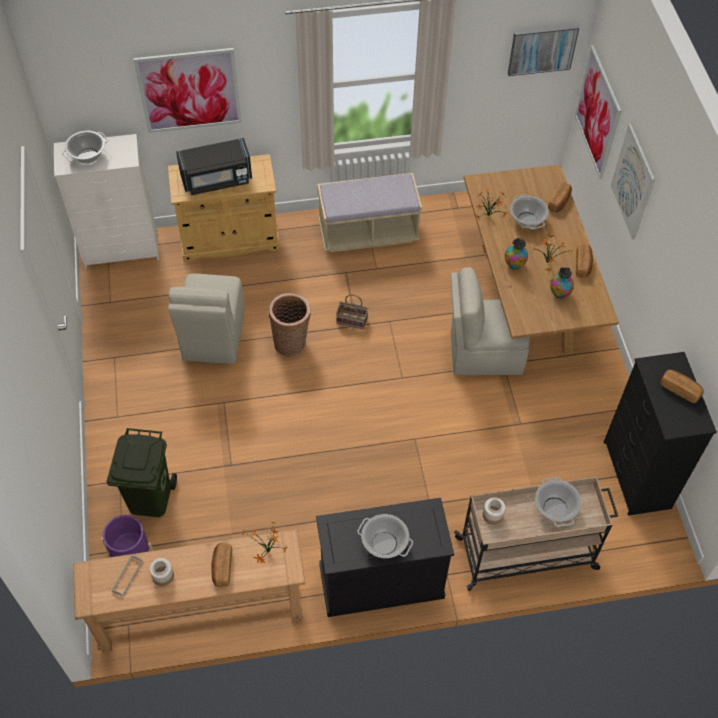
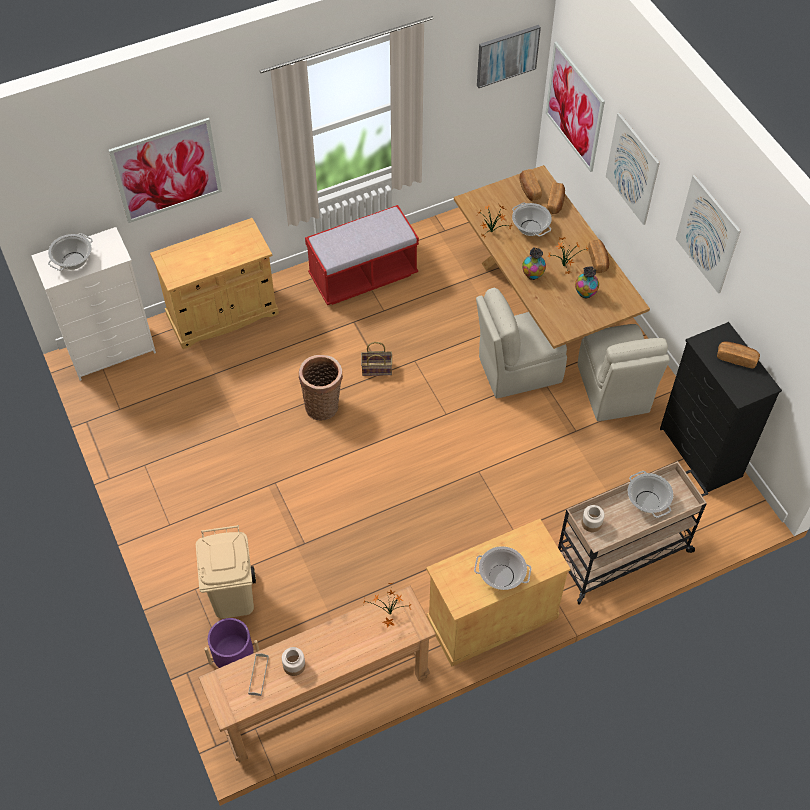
camera: 15 degrees left, 0 degrees up
(149, 498) = (232, 597): green trash can -> beige trash can
(213, 336) = (240, 418): beige chair -> beige chair (613, 390)
(216, 179) = (206, 256): black microwave -> none
(222, 568) = (350, 642): bread -> bread (529, 190)
(368, 233) = (363, 276): beige bench -> red bench
(381, 581) = (492, 618): black cabinet -> beige cabinet
(682, 259) = (707, 234): none -> picture

